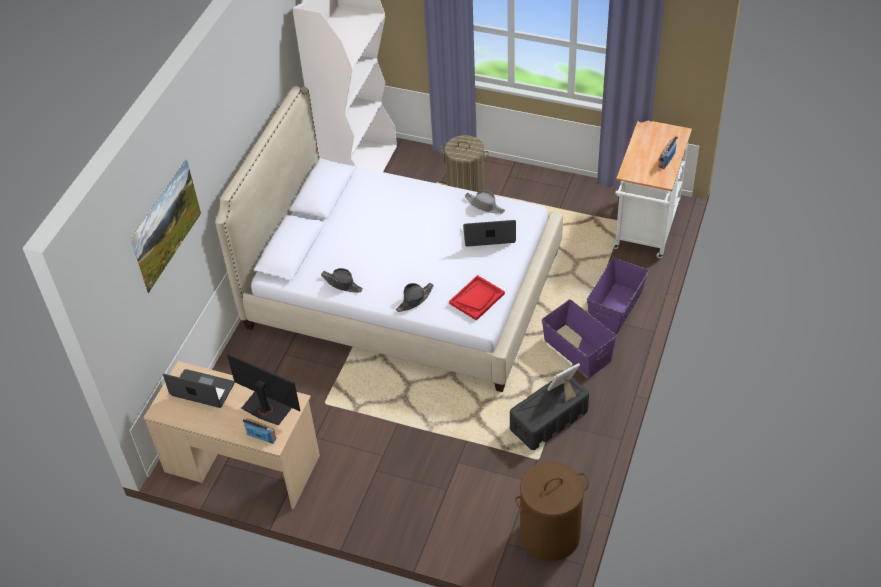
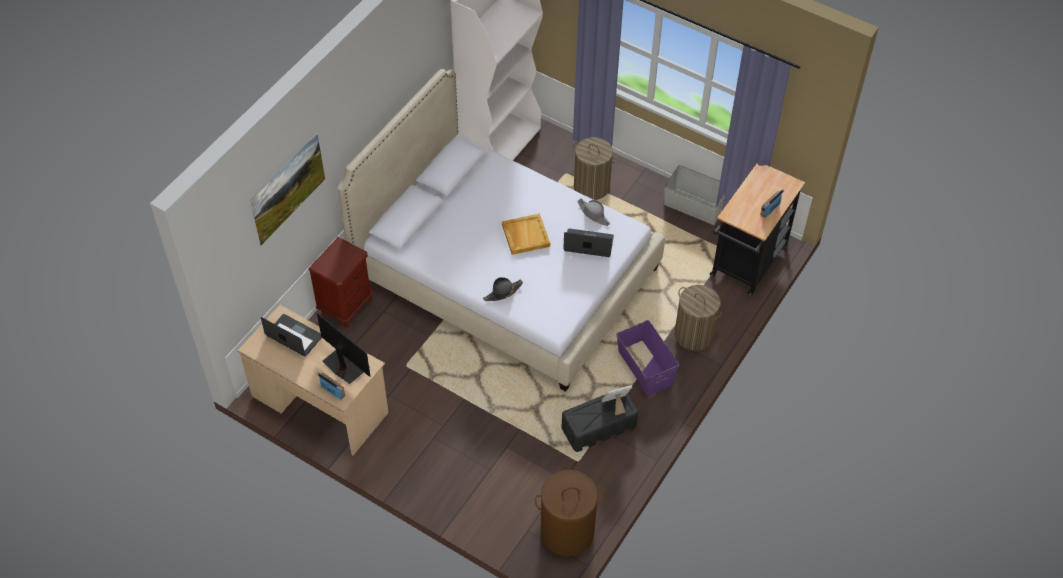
camera: 10 degrees right, 5 degrees up
(243, 357) = (346, 306): none -> brown nightstand
(342, 284) = (443, 262): black hat -> none
(420, 240) = (525, 235): none -> beige tray
(477, 298) = (558, 304): red tray -> none
(574, 187) = (694, 206): none -> grey storage box
(616, 308) = (694, 334): purple storage box -> laundry basket
(645, 230) = (746, 265): white cart -> black cart

